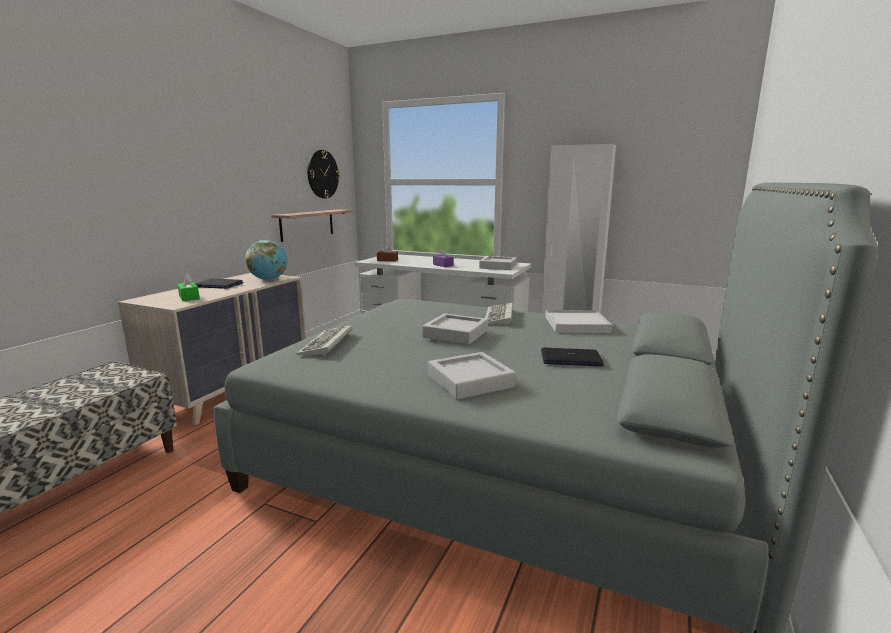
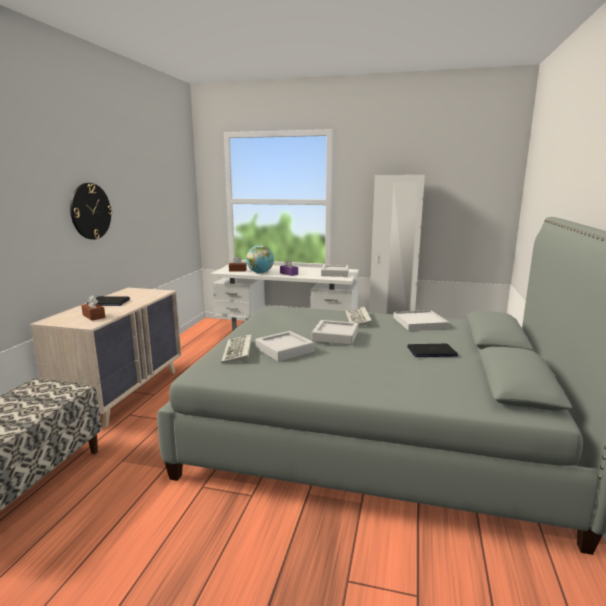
camera: 10 degrees left, 0 degrees up
(189, 297) = (94, 316): green tissue box -> brown tissue box
(268, 279) = (149, 294): globe -> globe (260, 273)
(307, 224) = (165, 241): shelf -> none
(322, 174) = (175, 196): wall clock -> wall clock (90, 211)
(470, 381) = (370, 375): grey tray -> grey tray (284, 350)

